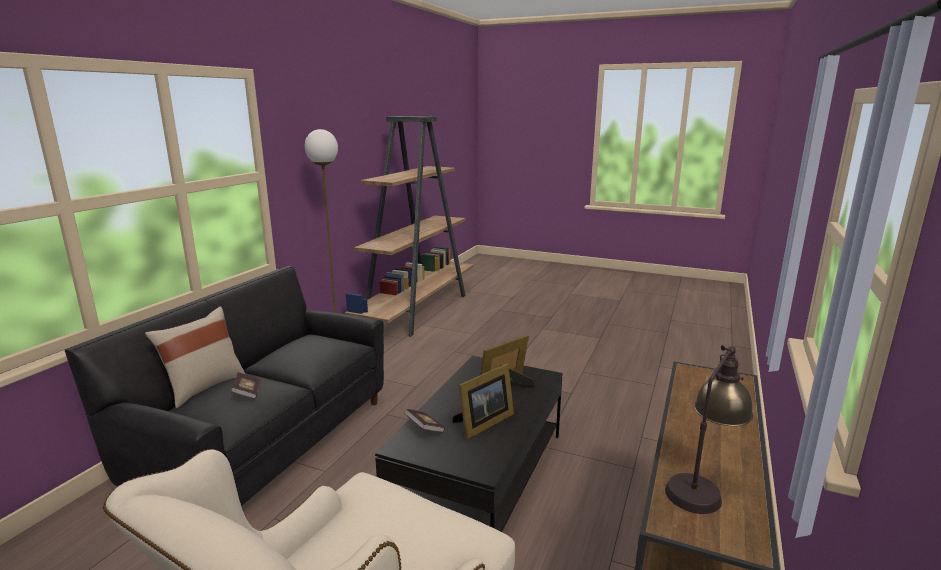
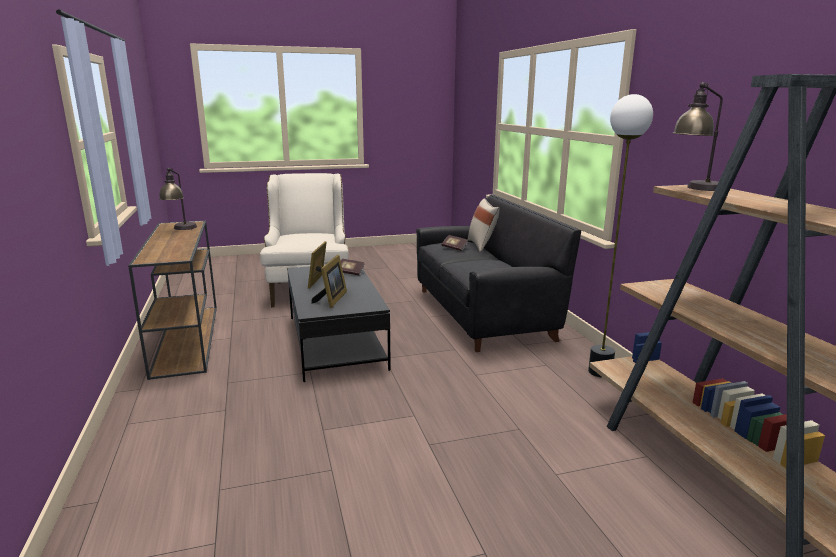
camera: 140 degrees right, 0 degrees up
(389, 179) = (695, 188): none -> table lamp

